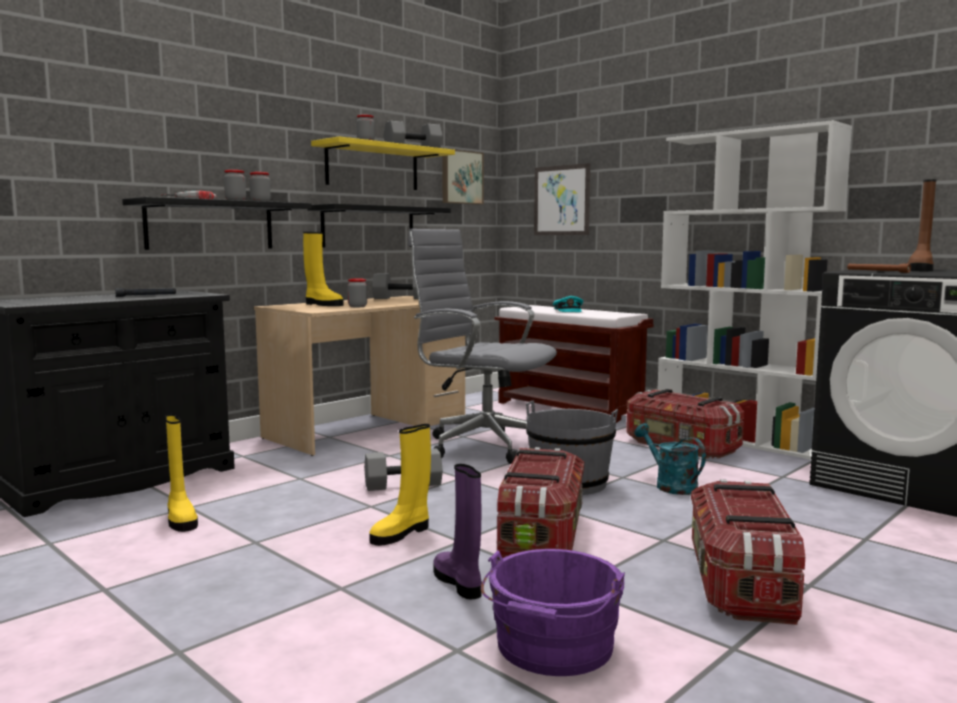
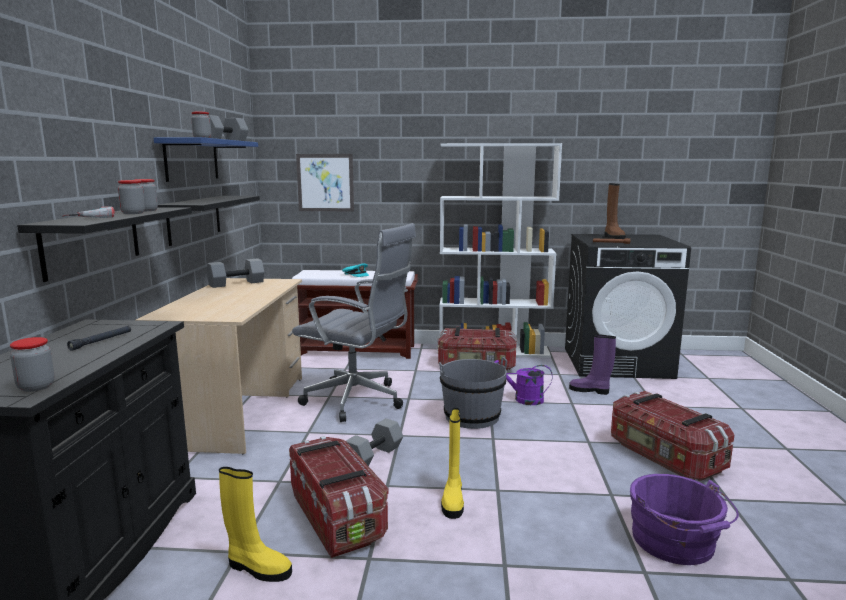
camera: 40 degrees left, 5 degrees up
(322, 304) = (200, 305): yellow boot -> none
(357, 306) = (246, 304): jar -> jar (36, 387)
(372, 167) = (192, 160): yellow shelf -> blue shelf
(459, 583) = (557, 523): purple boot -> purple boot (590, 390)
(461, 177) = (238, 162): picture -> none
(481, 445) = (358, 401): grey office chair -> grey office chair turned 150 degrees counterclockwise
(541, 534) = (528, 463): storage box -> storage box (337, 516)
(670, 485) = (523, 399): turquoise watering can -> purple watering can

